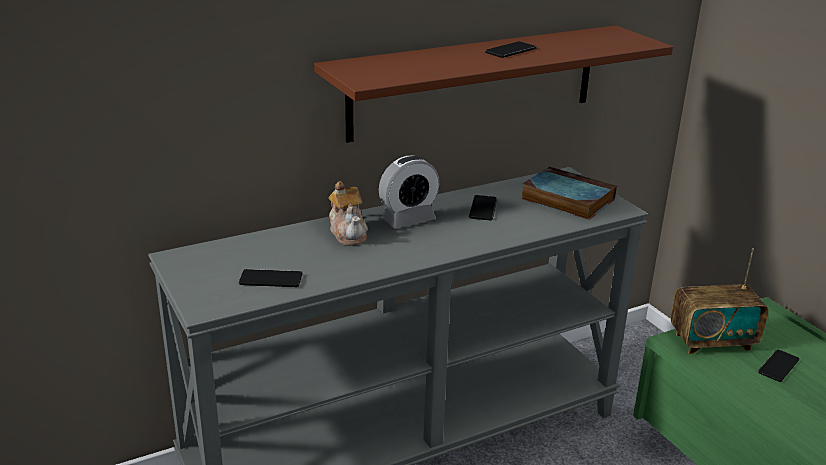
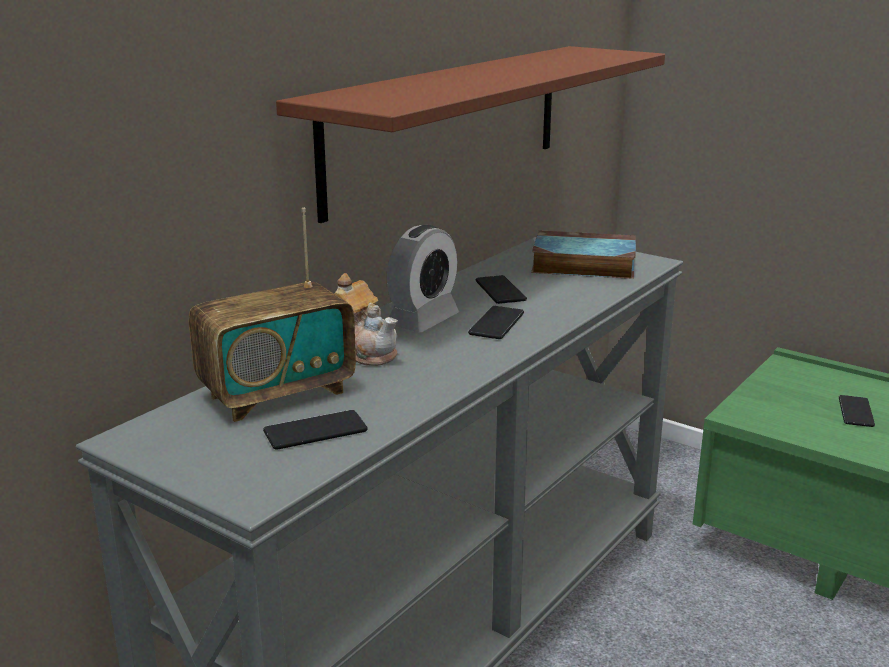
camera: 25 degrees left, 5 degrees down
(510, 51) = (506, 70): phone -> phone (496, 324)
(712, 341) = (771, 405): radio -> radio (277, 394)

